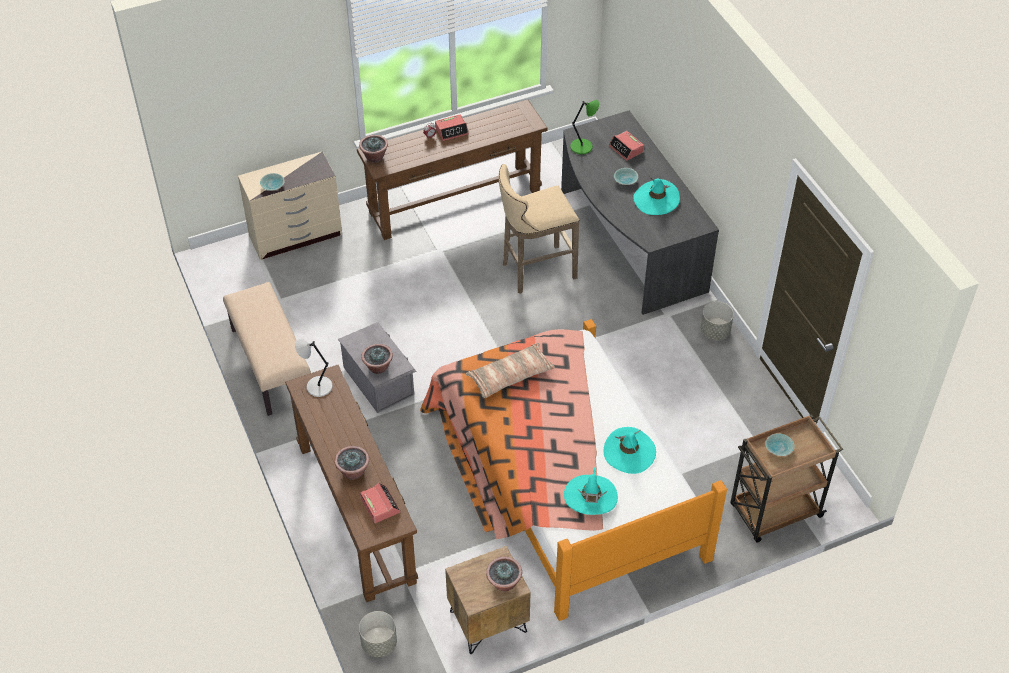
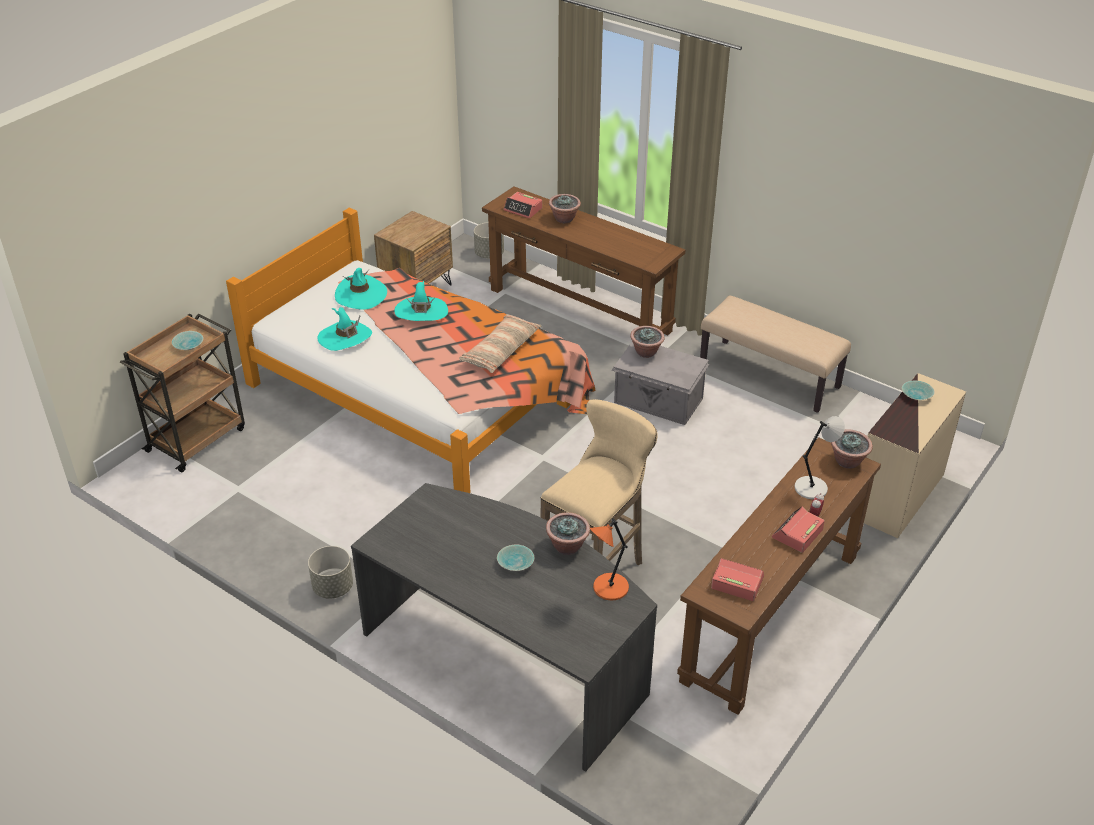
camera: 150 degrees right, 10 degrees down
(317, 387) = (654, 254): grey table lamp -> grey table lamp (812, 487)
(504, 583) = (398, 232): potted plant -> potted plant (567, 546)
(582, 147) = (609, 588): green table lamp -> orange table lamp
(626, 149) = (546, 611): alarm clock -> alarm clock (737, 583)
(656, 199) = (457, 552): turquoise hat -> turquoise hat (421, 312)

